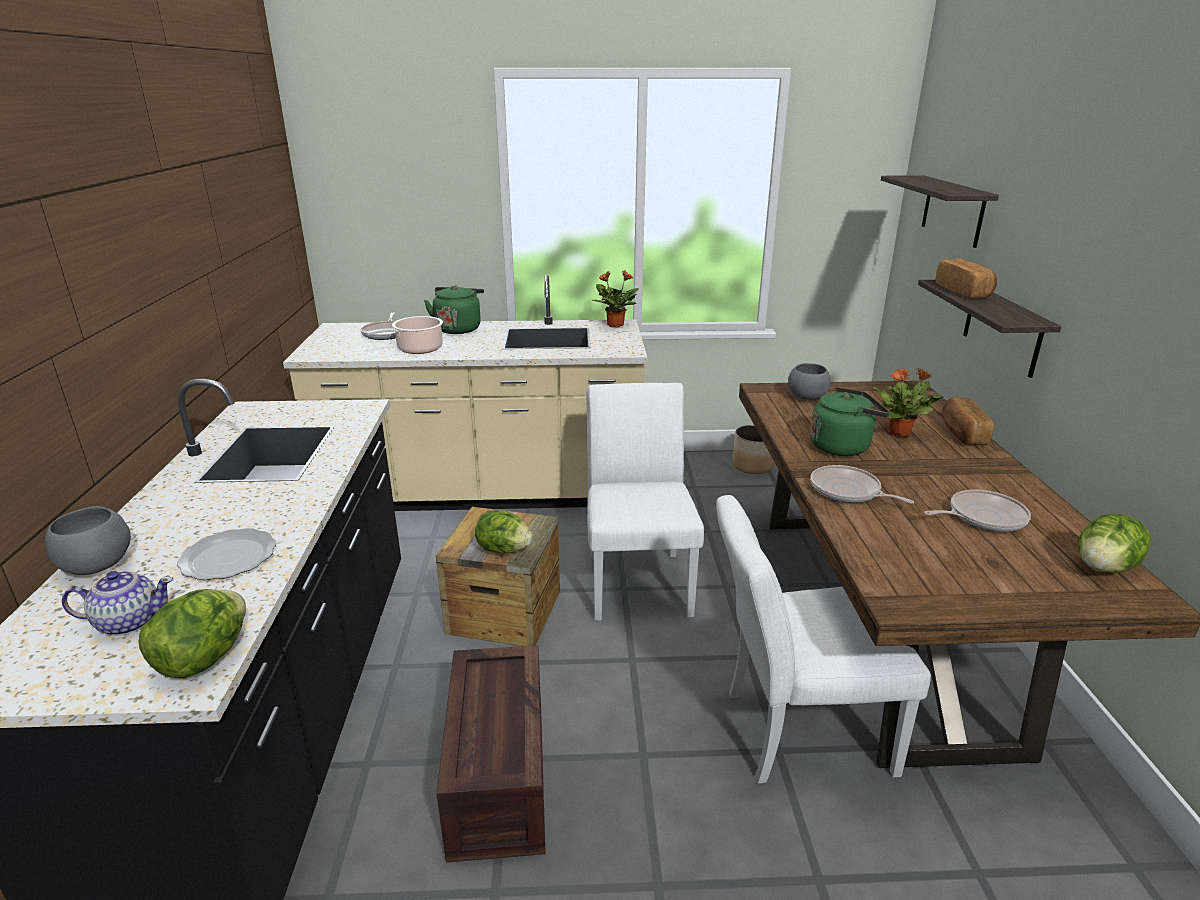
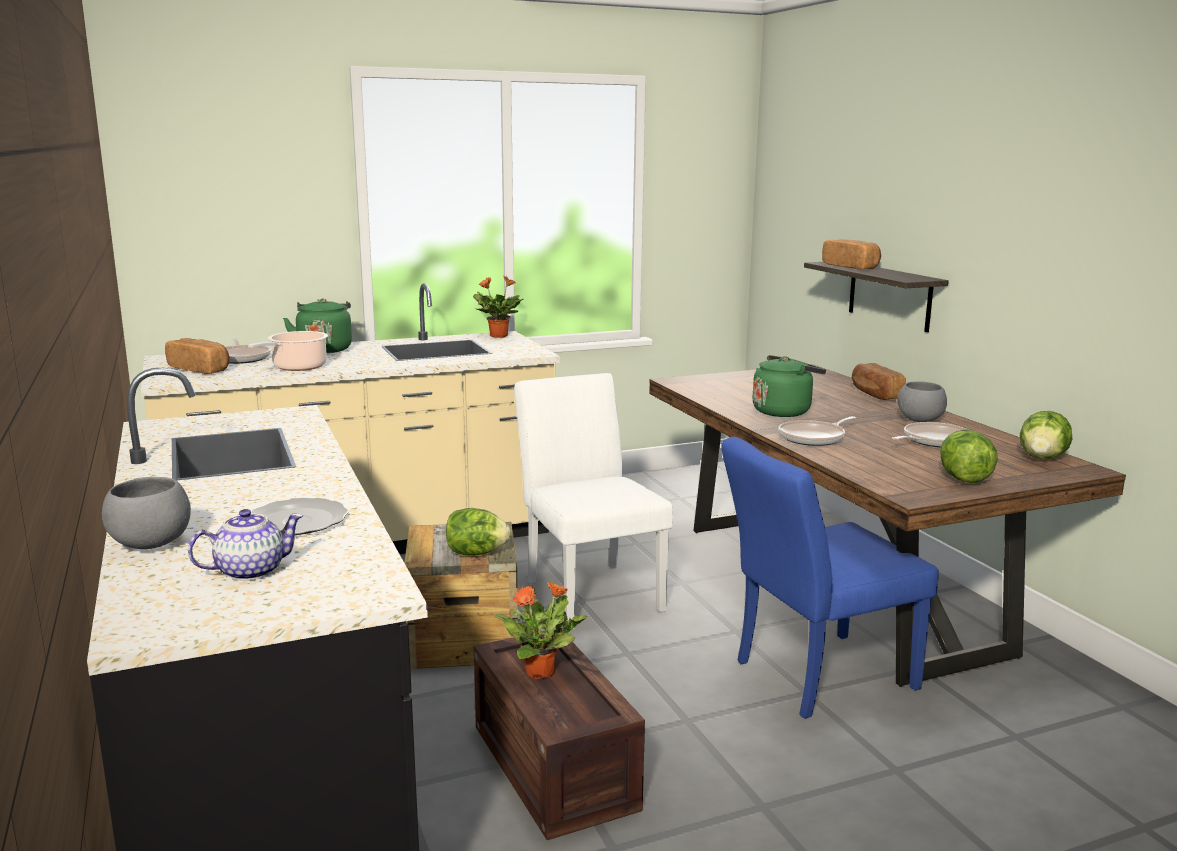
camera: 20 degrees left, 10 degrees down
(204, 659) = (369, 579): lettuce -> lettuce (963, 478)
(345, 343) = (200, 369): none -> bread
(753, 465) = (645, 485): planter -> none
(794, 732) = (813, 677): white chair -> blue chair
(806, 397) = (721, 383): grey bowl -> grey bowl (919, 420)
(848, 491) = (814, 438): frying pan -> frying pan turned 60 degrees counterclockwise
(900, 433) = (824, 398): potted plant -> potted plant (541, 672)
(953, 210) = (816, 202): shelf -> none

